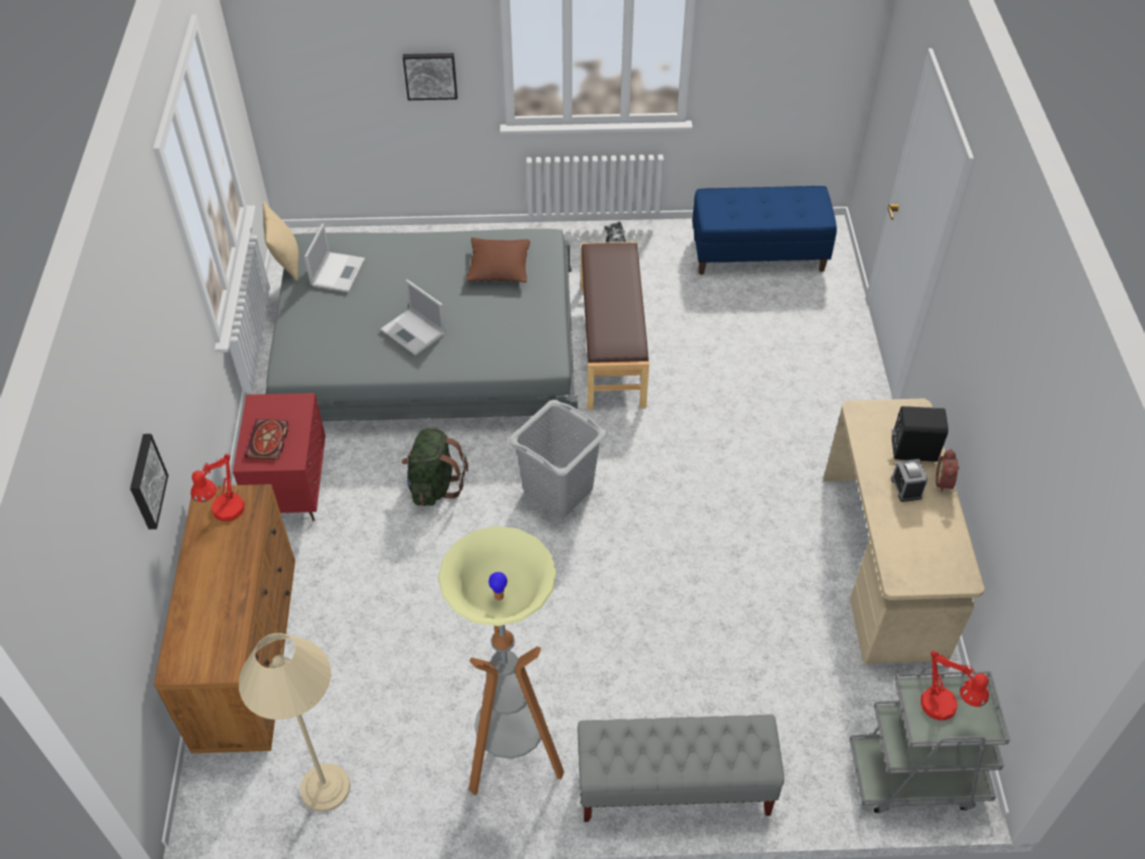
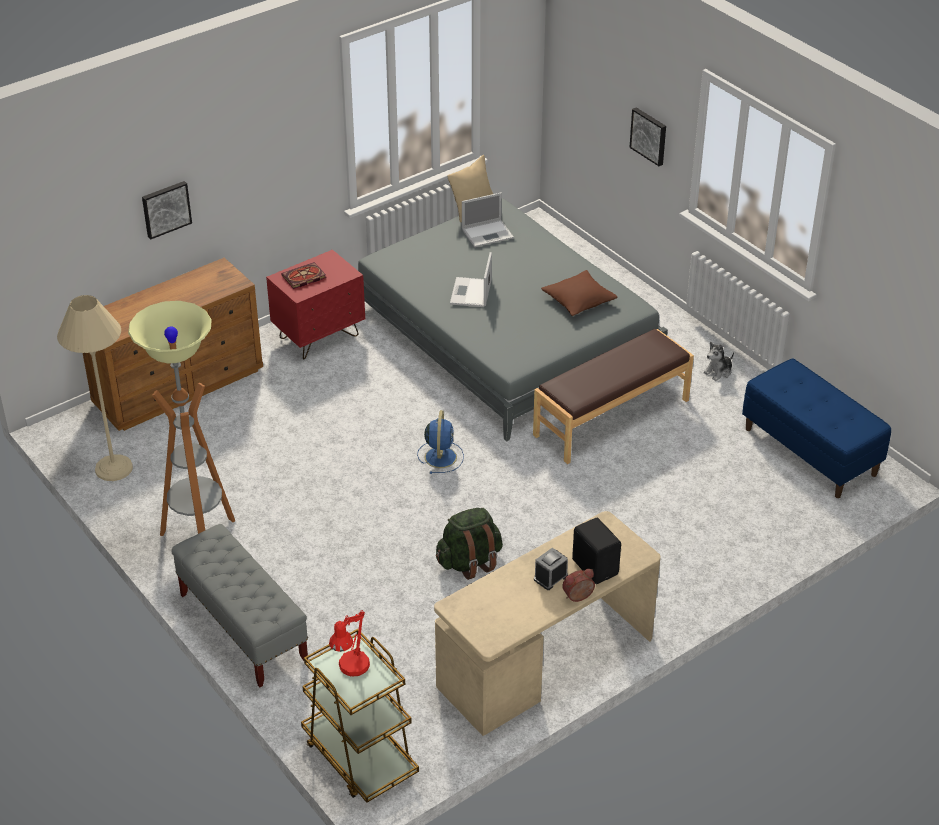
camera: 55 degrees right, 10 degrees down
(225, 514) = (215, 279): red table lamp -> none
(434, 485) = (386, 396): green backpack -> green backpack (469, 562)
(557, 491) = (440, 456): grey laundry basket -> blue fan
(916, 775) = (359, 757): grey cart -> brown cart

